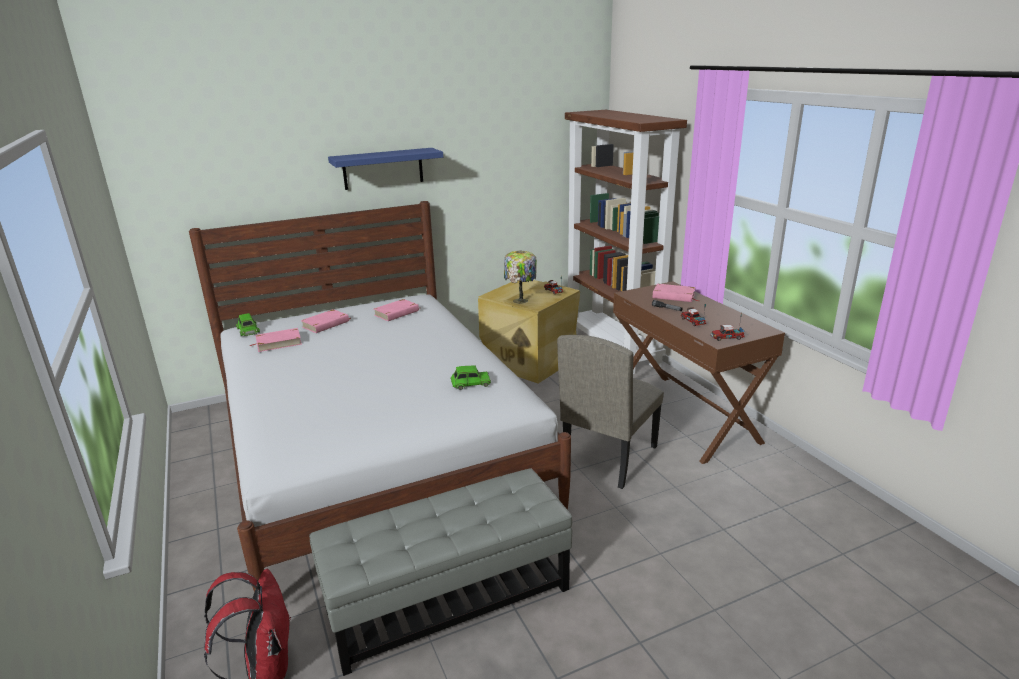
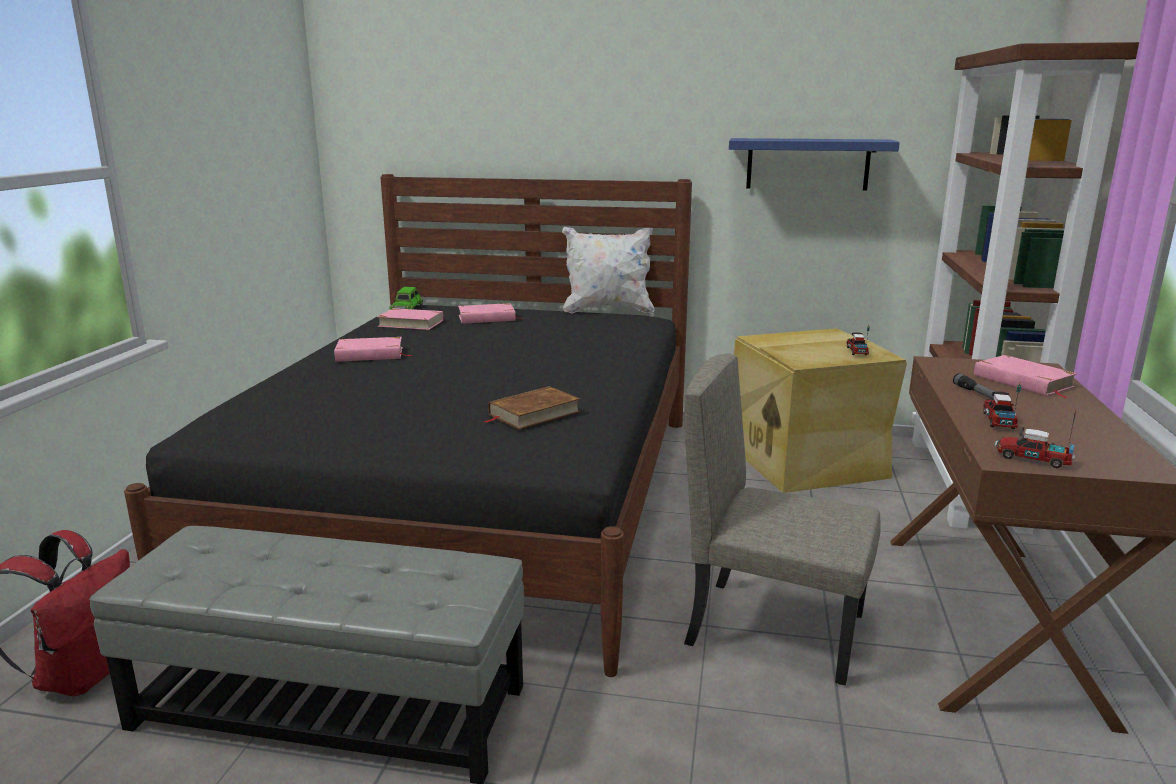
camera: 35 degrees right, 5 degrees down
(375, 450) = (477, 500): white bed -> black bed
(383, 168) = (634, 125): blue shelf -> blue shelf (807, 164)
(389, 297) = (607, 310): none -> white pillow
(397, 313) = (582, 324): pink book -> pink book (370, 354)
(470, 383) = (533, 413): green toy car -> brown book
(520, 301) = (785, 352): table lamp -> none
(608, 456) = (775, 628): beige chair -> beige chair turned 45 degrees clockwise

